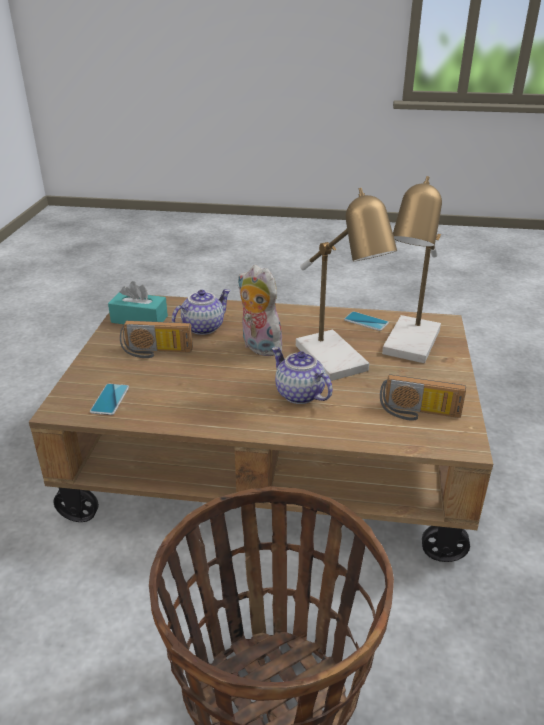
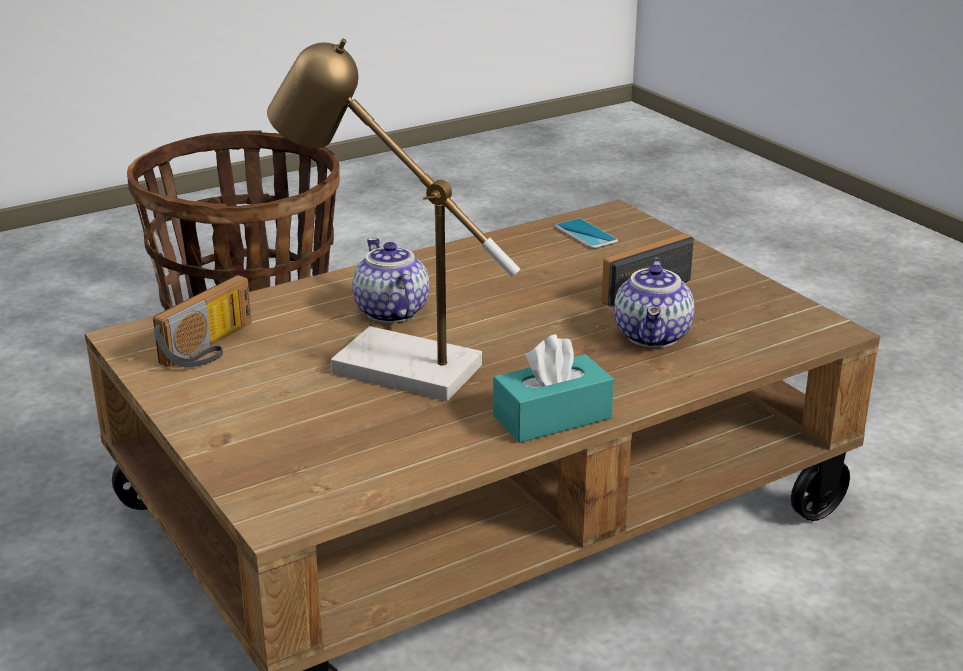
camera: 140 degrees right, 5 degrees down
(139, 319) = (757, 311): turquoise tissue box -> turquoise tissue box (552, 417)
(258, 347) = (529, 343): plush toy -> none
(298, 394) = (389, 312): teapot -> teapot turned 120 degrees counterclockwise
(366, 322) = (426, 452): phone -> none
(410, 347) = (300, 435): table lamp -> none
(418, 413) = (211, 348): radio -> radio turned 150 degrees clockwise

